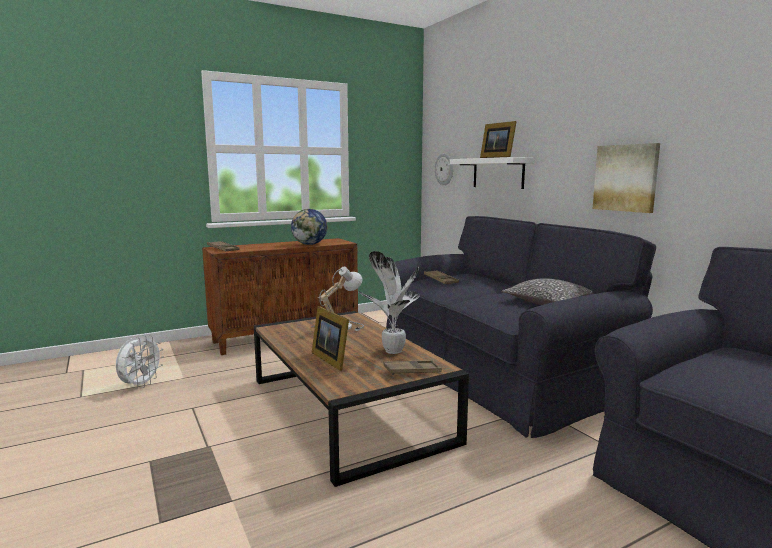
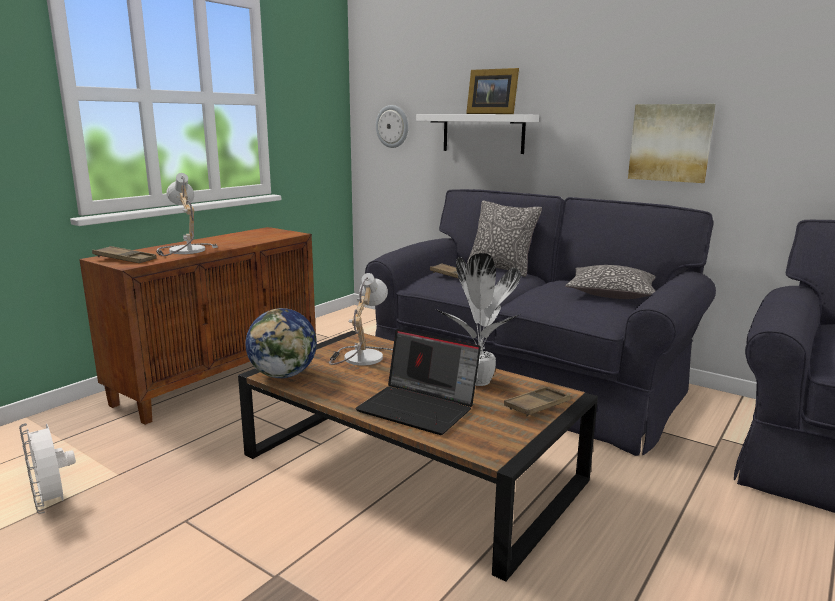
camera: 25 degrees left, 5 degrees up
(141, 385) = (52, 503): white fan -> white fan turned 150 degrees clockwise
(262, 247) = (183, 250): none -> table lamp
(310, 244) = (249, 240): globe -> globe (283, 375)
(332, 359) = (420, 408): picture frame -> laptop
(488, 279) = (501, 269): none -> pillow

